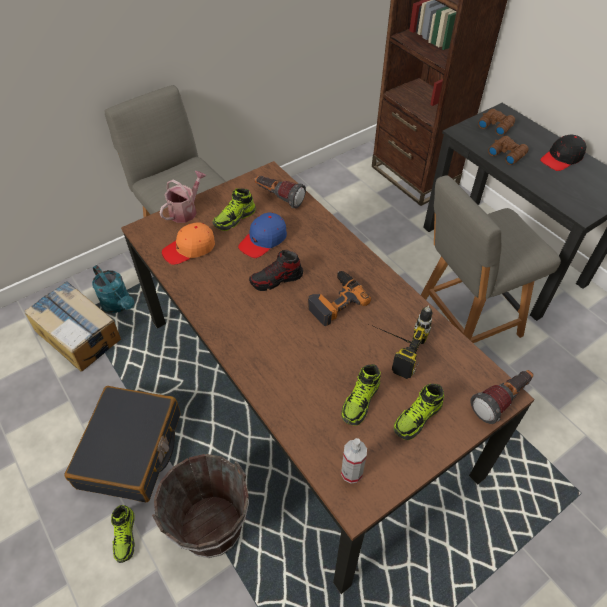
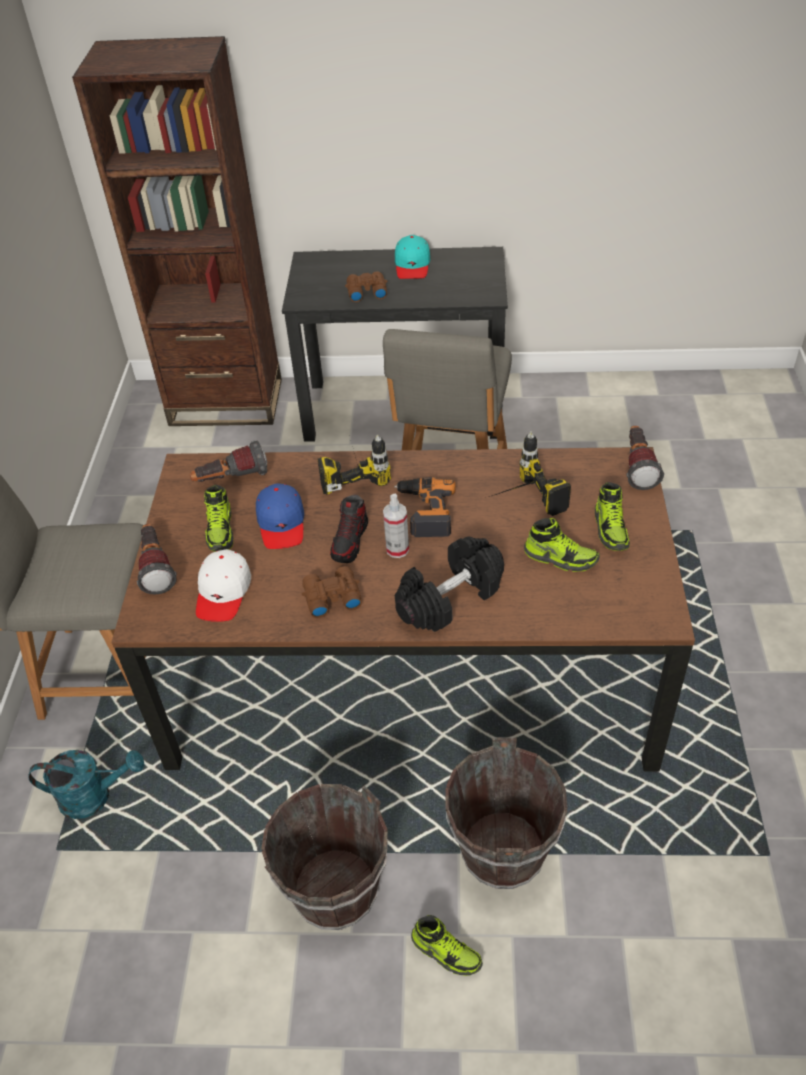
camera: 50 degrees left, 5 degrees down
(78, 334) = (92, 870): cardboard box -> none
(131, 450) = (335, 889): black suitcase -> brown bucket
(186, 211) = (156, 567): watering can -> flashlight
(189, 249) = (223, 592): orange cap -> white cap
(271, 358) = (450, 597): none -> black dumbbell
(337, 245) = (352, 470): none -> power drill
(351, 472) = (630, 605): spray bottle -> spray bottle (397, 549)
(360, 401) = (560, 558): shoe -> shoe turned 45 degrees counterclockwise
(495, 126) = (320, 275): brown binoculars -> brown binoculars (331, 597)
(561, 158) = (412, 265): black cap -> turquoise cap

